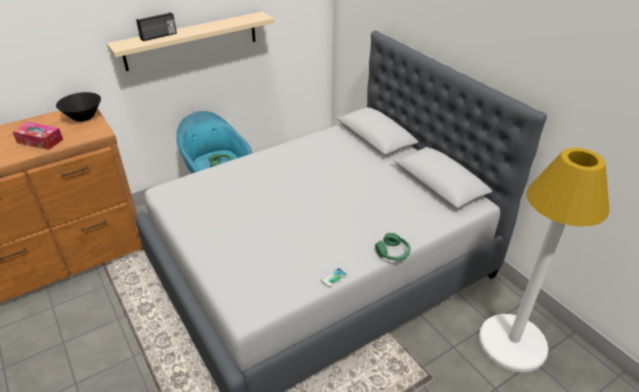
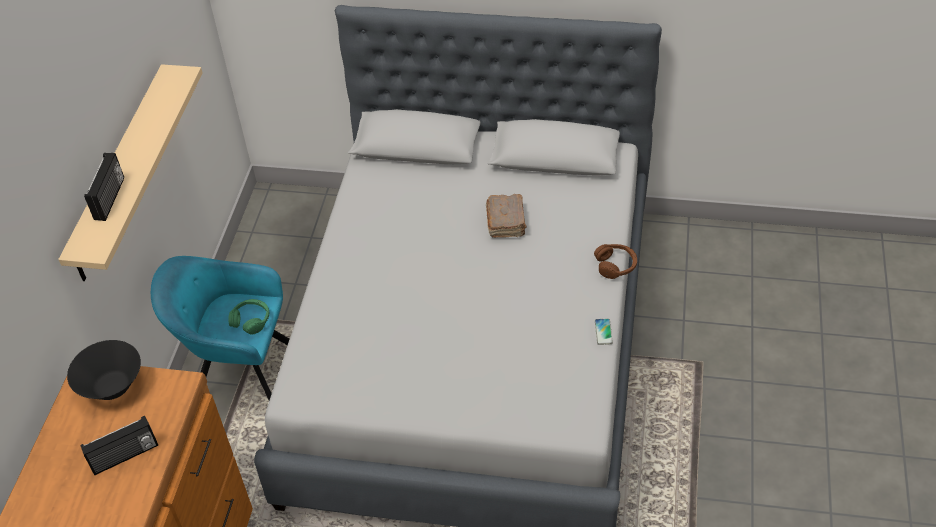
camera: 45 degrees left, 10 degrees up
(40, 141) = (125, 456): tissue box -> radio
(366, 192) = (506, 222): none -> brown book
(393, 253) = (616, 265): green headphones -> brown headphones
(512, 343) = (721, 275): white floor lamp -> none

